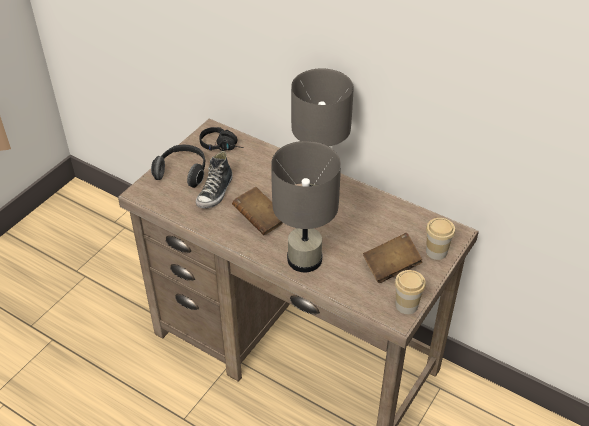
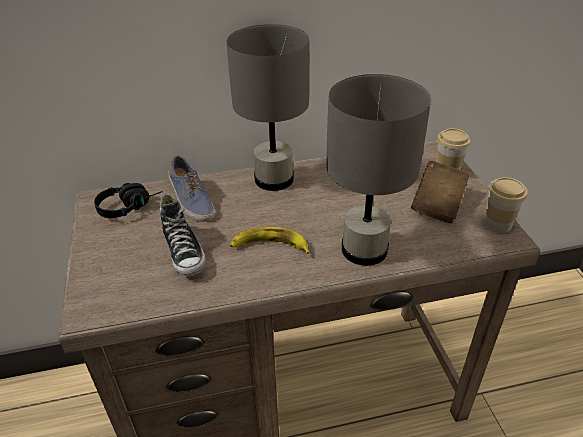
camera: 45 degrees left, 5 degrees down
(183, 172) = (116, 257): headphones -> none
(256, 164) = (191, 201): none -> shoe
(260, 220) = (269, 246): brown book -> banana

